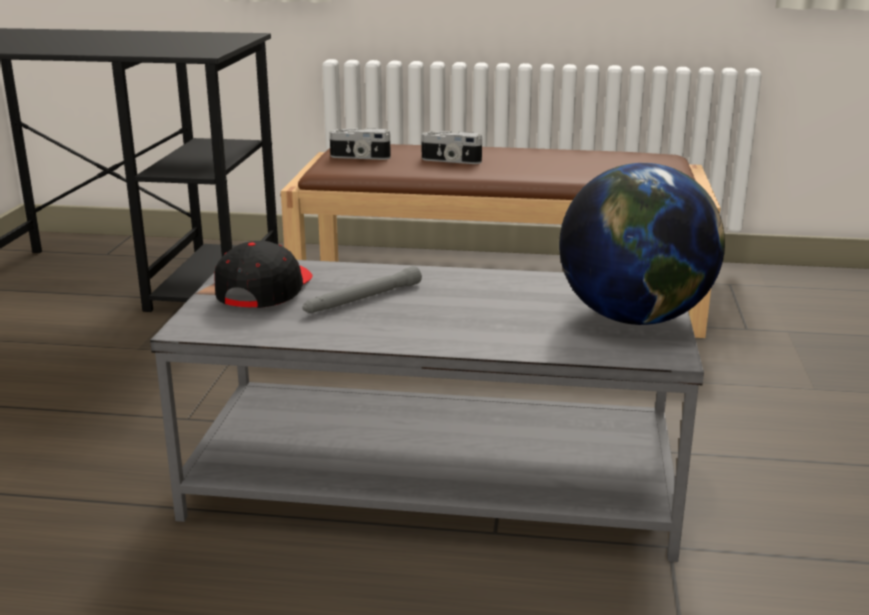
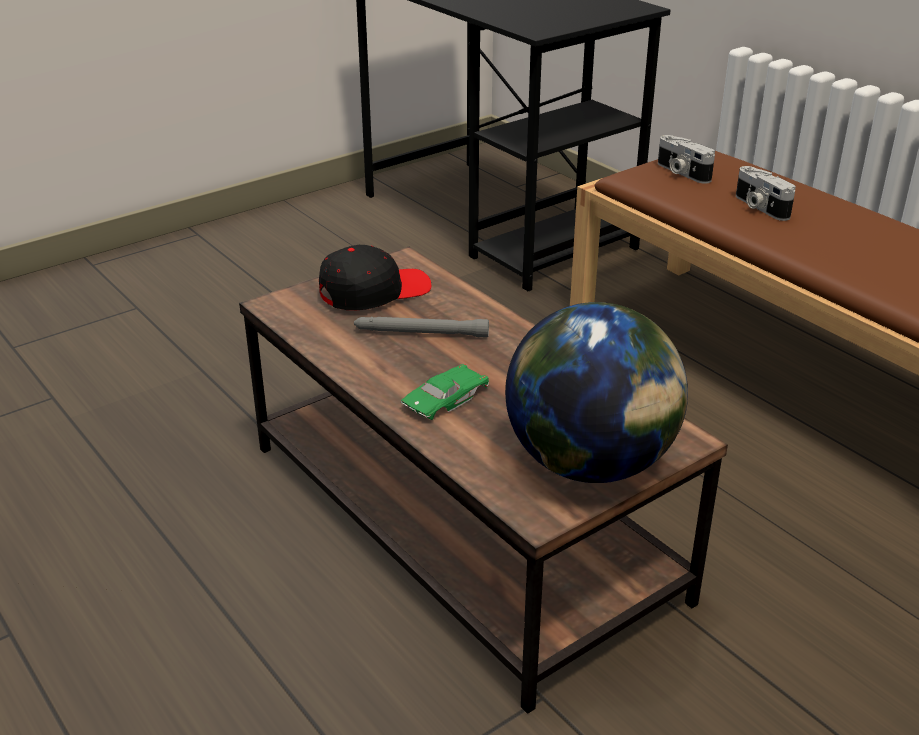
camera: 45 degrees right, 10 degrees up
(431, 479) = (456, 520): grey coffee table -> brown coffee table
(468, 326) = (445, 398): none -> green toy car

